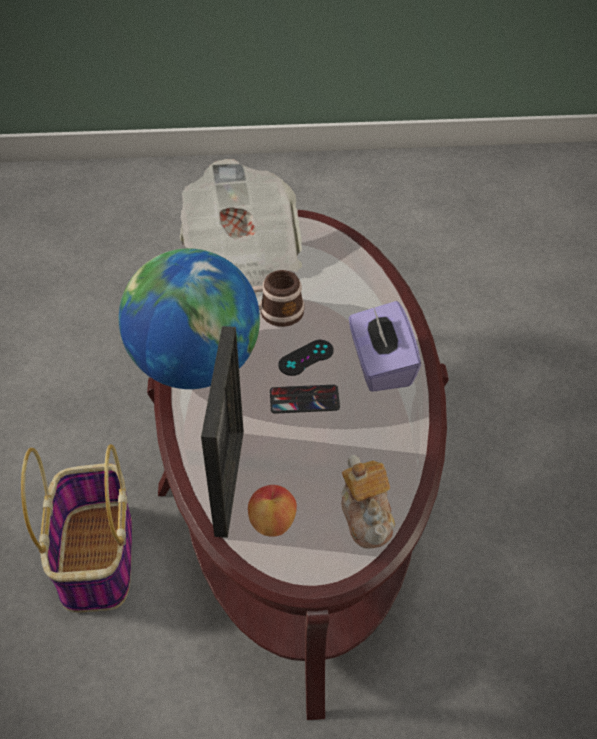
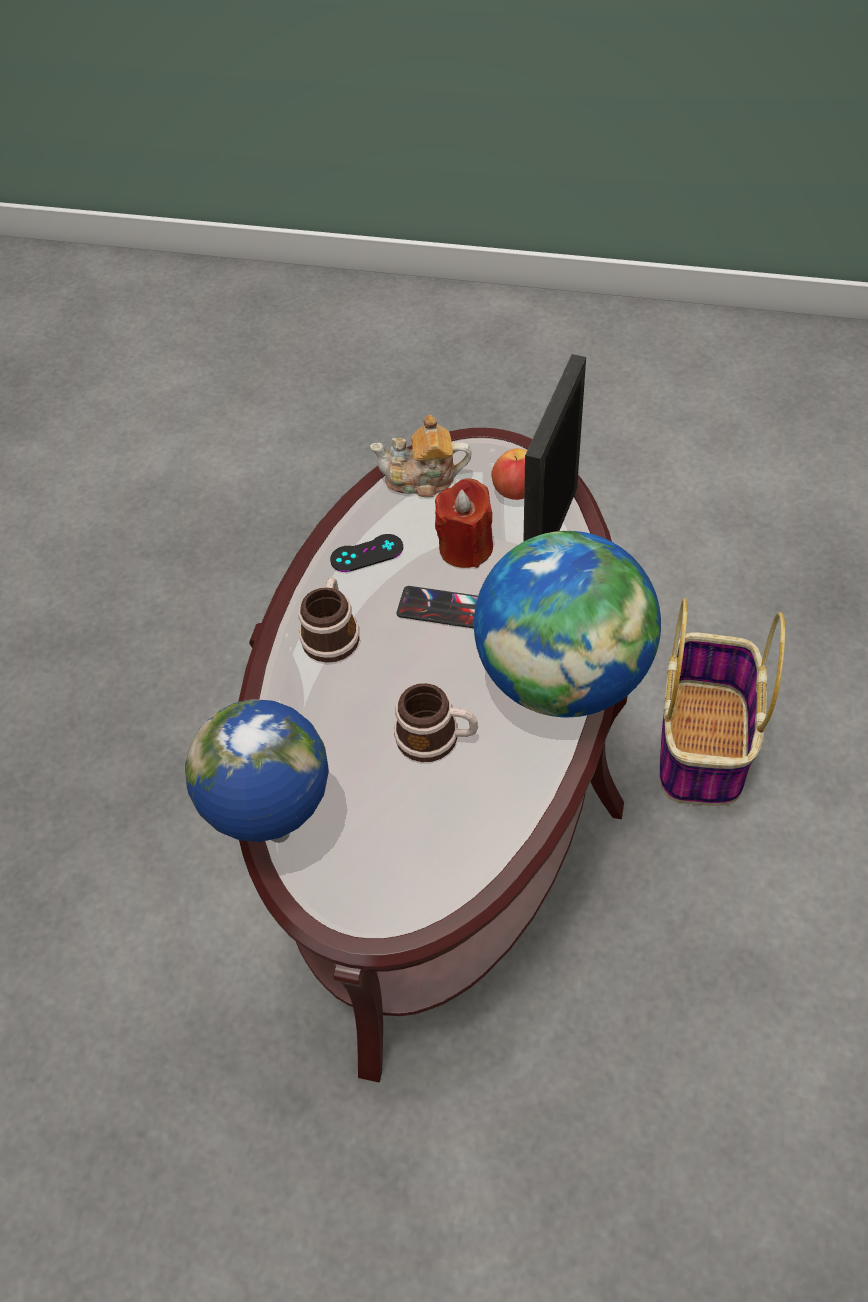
camera: 160 degrees left, 5 degrees up
(243, 257) = (452, 856): newspaper -> none
(301, 455) = (465, 547): none -> red candle
(306, 358) = (419, 661): black game controller -> black game controller (367, 553)
(351, 246) = (279, 836): none -> globe
(367, 516) = (422, 479): teapot -> teapot turned 90 degrees counterclockwise
(380, 365) = (332, 633): purple tissue box -> mug

